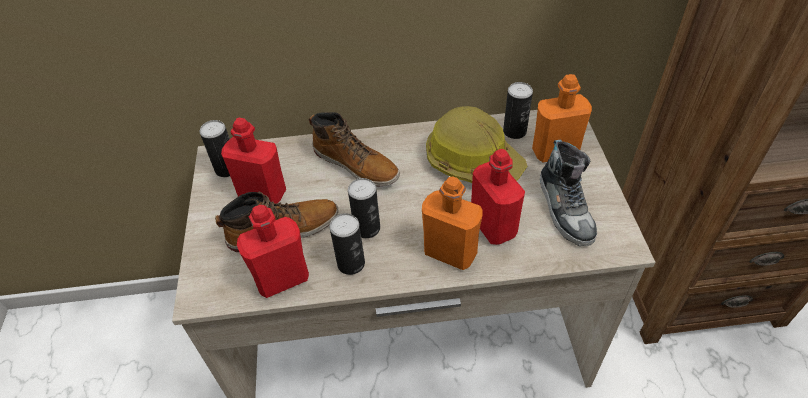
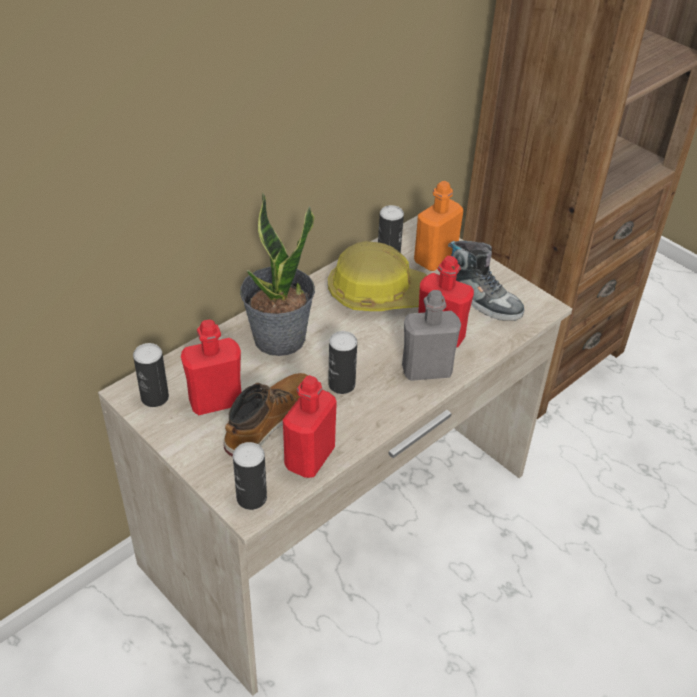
camera: 40 degrees left, 5 degrees down
(351, 263) = (356, 417): can -> can (251, 498)
(356, 164) = (279, 339): boot -> potted plant
(450, 252) = (426, 370): orange bottle -> grey bottle

